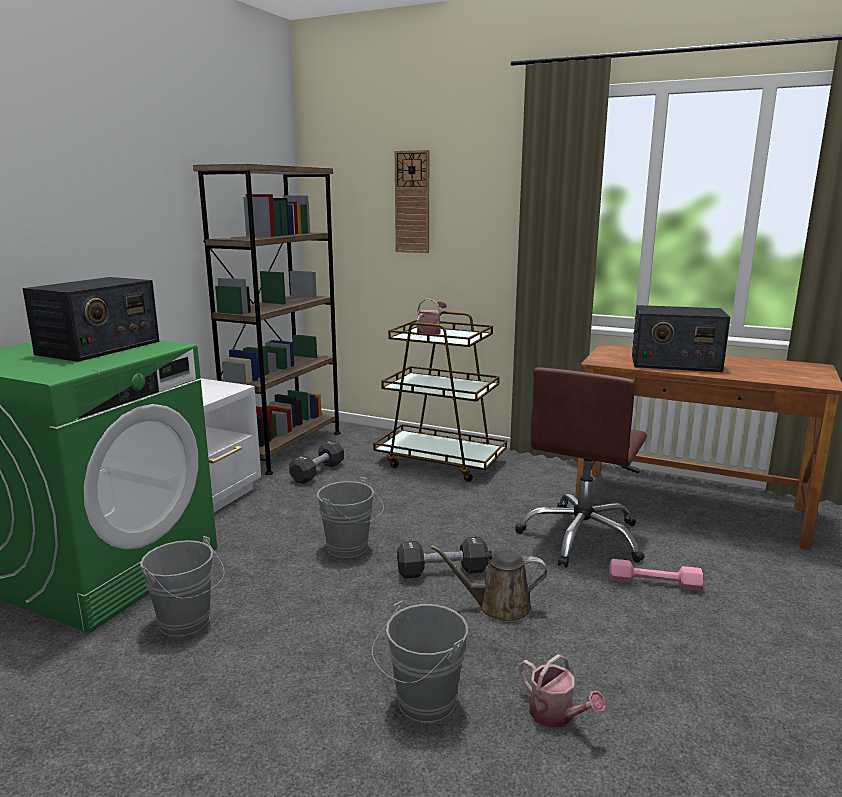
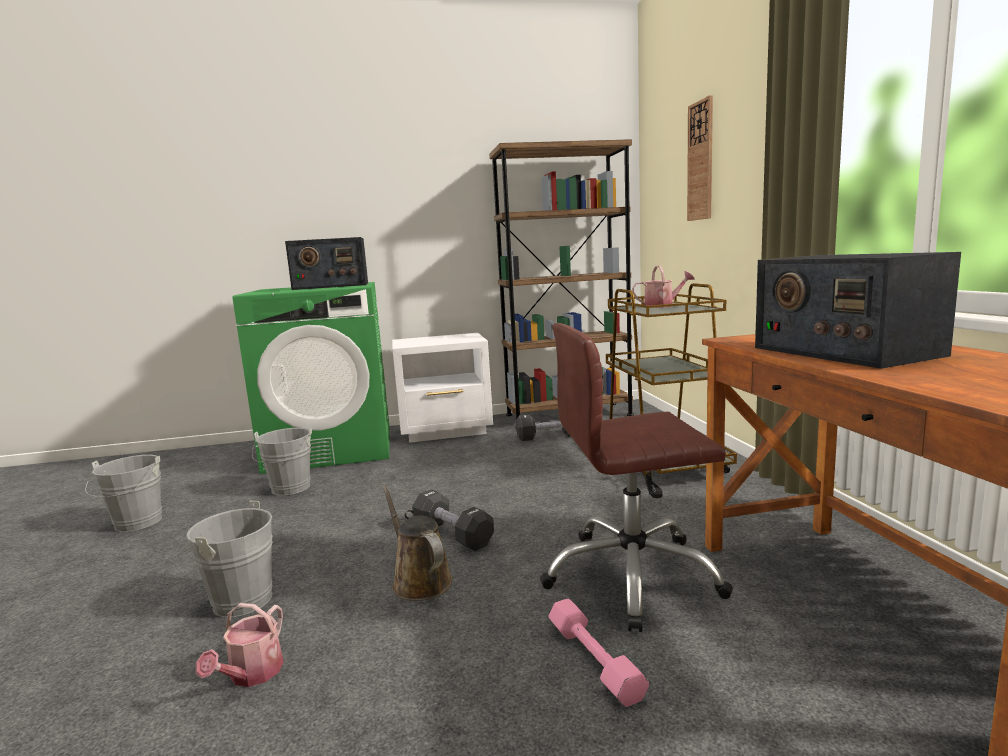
camera: 55 degrees right, 5 degrees down
(351, 549) = (444, 491): grey bucket -> grey bucket (135, 524)

